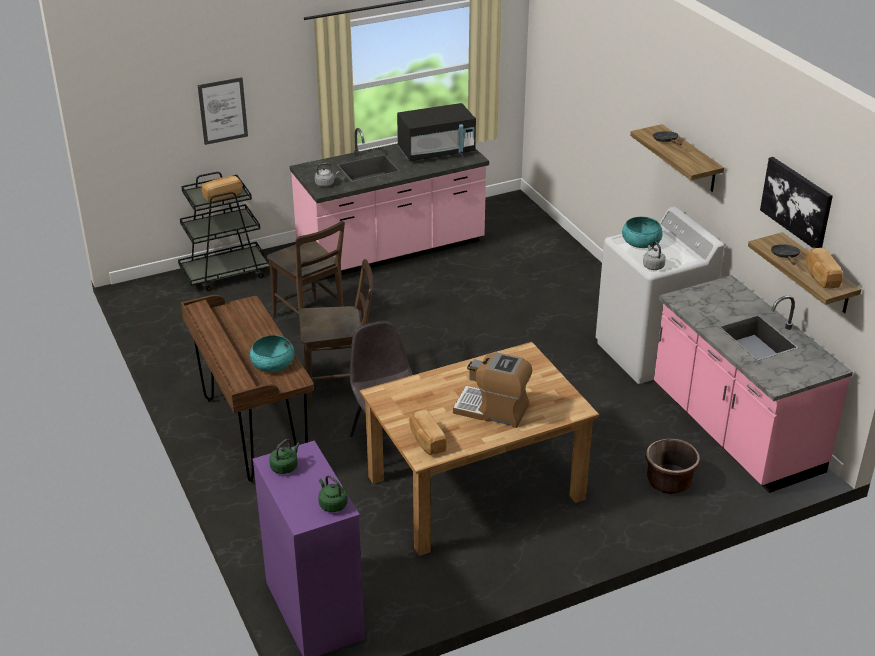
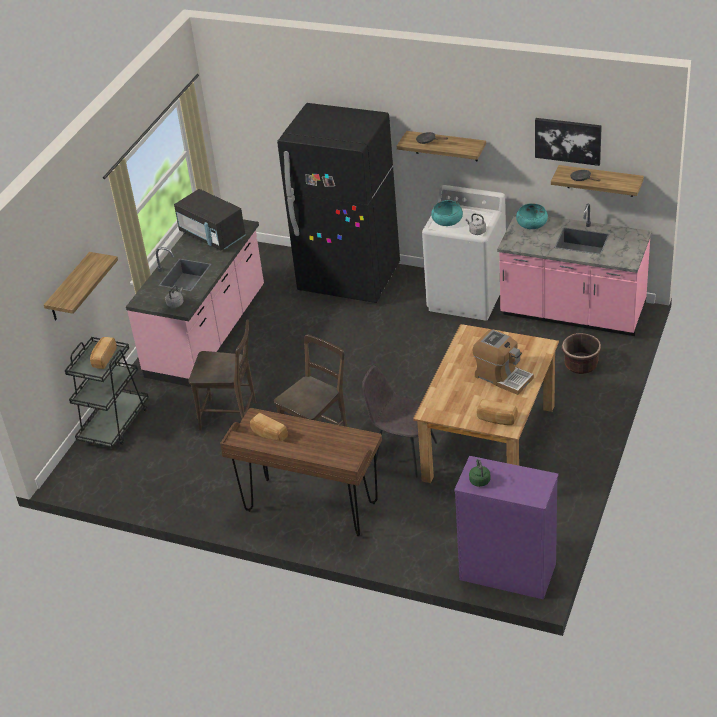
camera: 40 degrees left, 5 degrees up
(223, 110) = (69, 288): picture -> shelf
(273, 363) = (336, 440): turquoise bowl -> turquoise bowl (532, 223)
(332, 504) = (537, 479): green kettle -> none
(436, 151) = (212, 235): black microwave -> black microwave turned 105 degrees clockwise
(492, 410) = (502, 377): coffee machine -> coffee machine turned 120 degrees counterclockwise
(567, 277) = (349, 280): none -> black fridge
(820, 277) = (616, 180): bread -> bread (269, 435)

